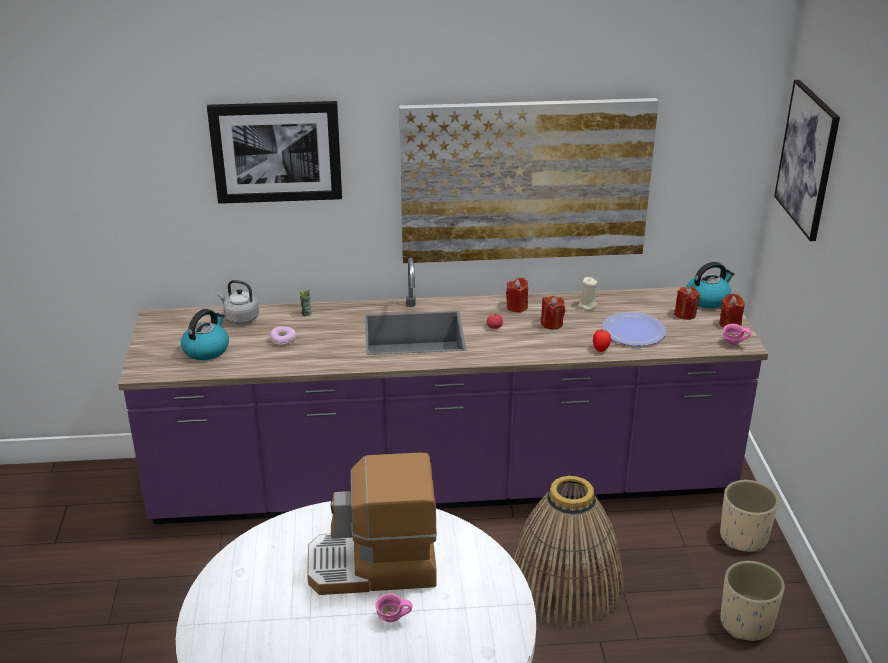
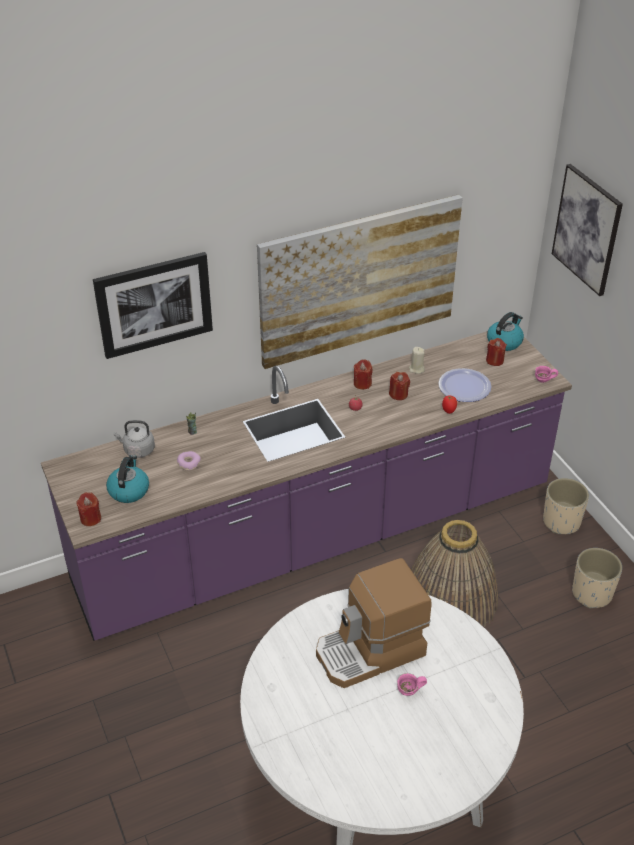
camera: 20 degrees left, 10 degrees up
(730, 324) = (532, 362): red candle -> red candle (90, 518)

